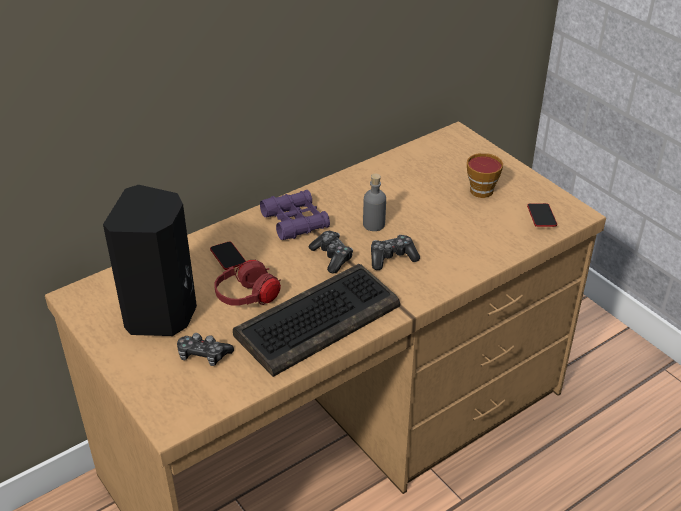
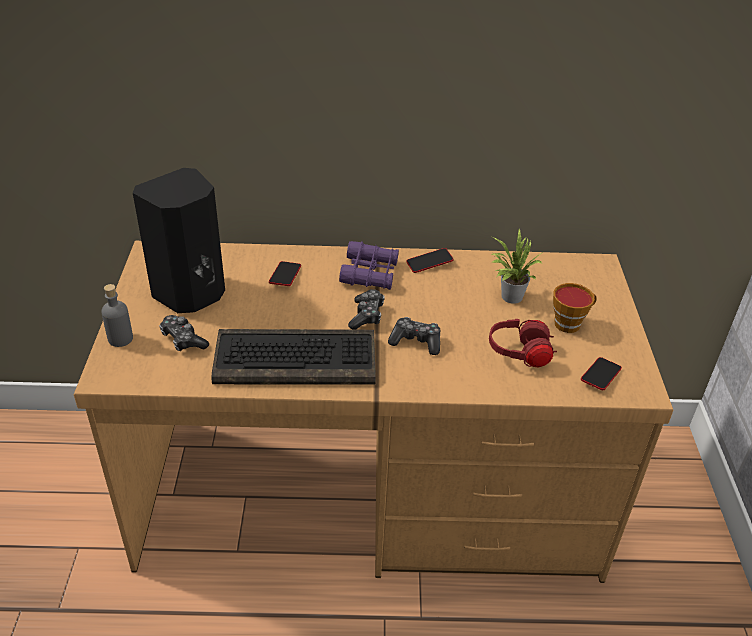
camera: 35 degrees right, 0 degrees up
(248, 298) = (264, 314): red headphones -> red headphones (519, 354)
(333, 191) = (429, 263): none -> phone
(374, 224) = (432, 306): grey bottle -> grey bottle (120, 339)
(420, 189) = (508, 296): none -> potted plant

